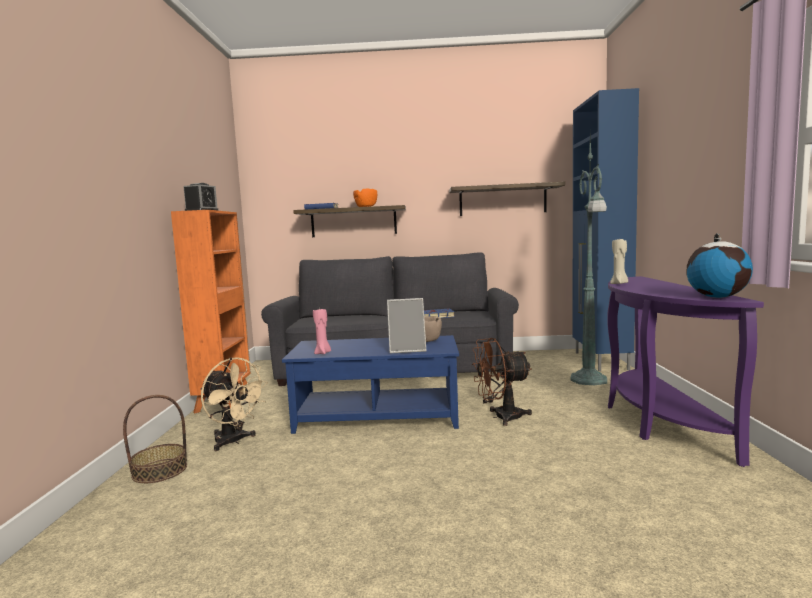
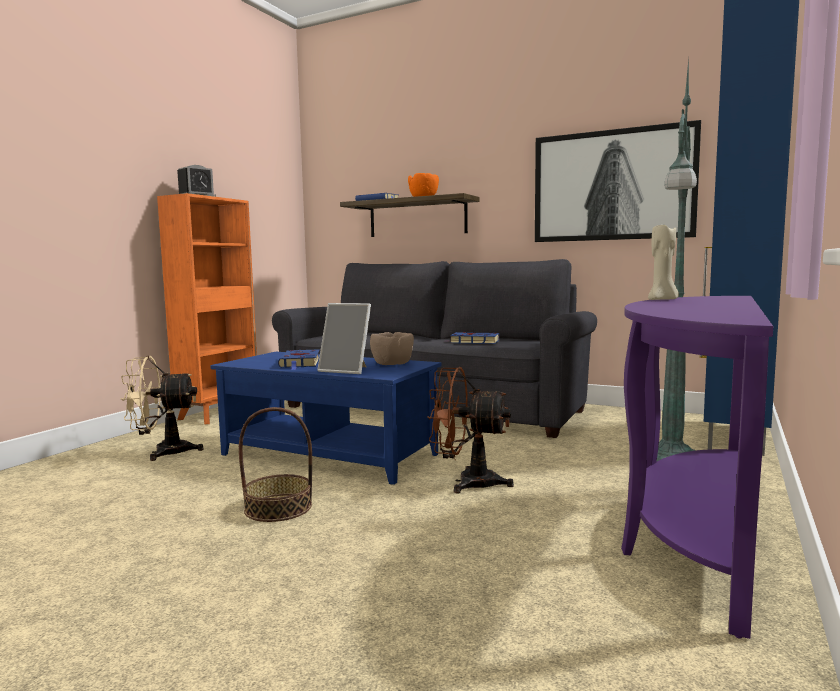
camera: 25 degrees right, 0 degrees up
(160, 471) = (67, 465): basket -> basket (278, 508)
(233, 442) = (162, 452): beige fan -> beige fan turned 105 degrees clockwise
(323, 353) = (259, 364): pink candle -> none
(355, 348) = (300, 363): none -> blue book
(502, 200) = (612, 185): shelf -> picture
(717, 297) = (721, 317): globe -> none

